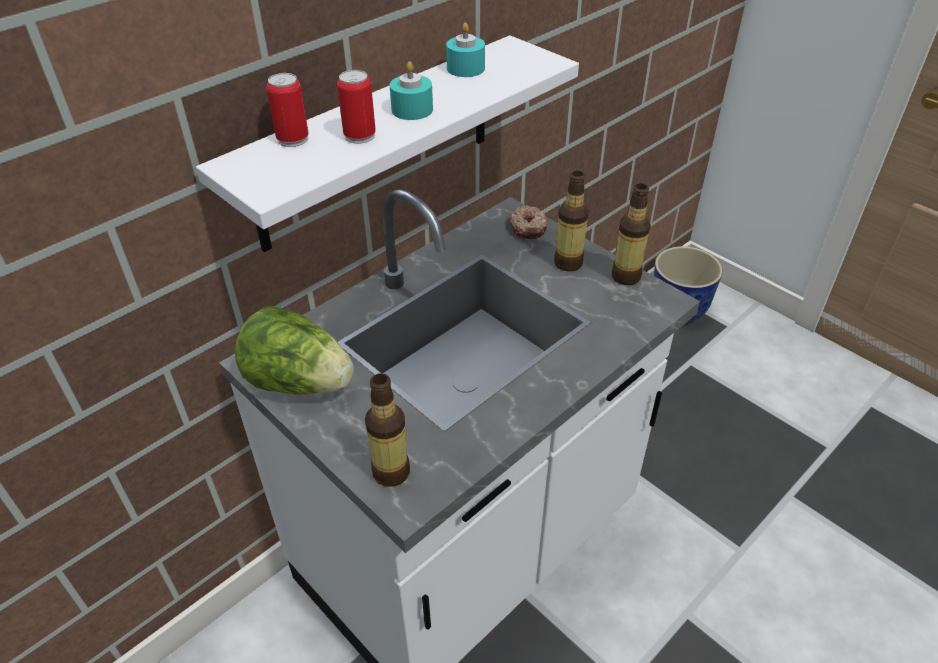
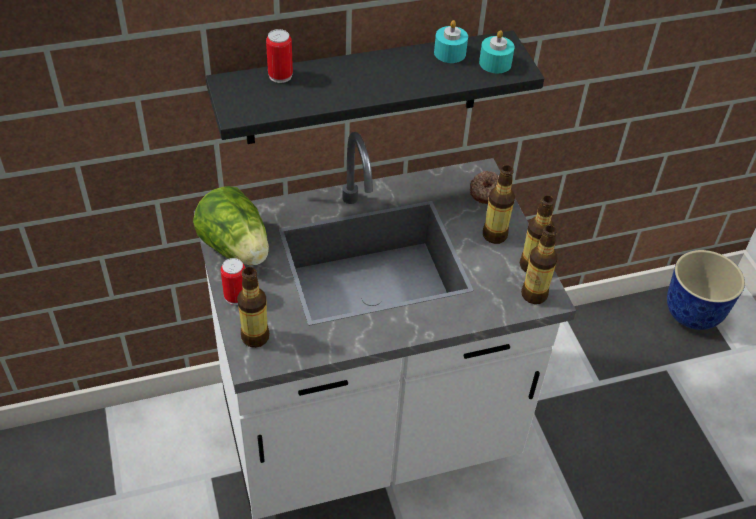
camera: 25 degrees right, 5 degrees up
(359, 136) = (326, 89): can -> can (236, 296)
(377, 143) = (363, 88): white shelf -> black shelf
(412, 110) = (379, 79): turquoise candle -> turquoise candle (495, 63)
(650, 302) = (534, 295): none -> bottle

